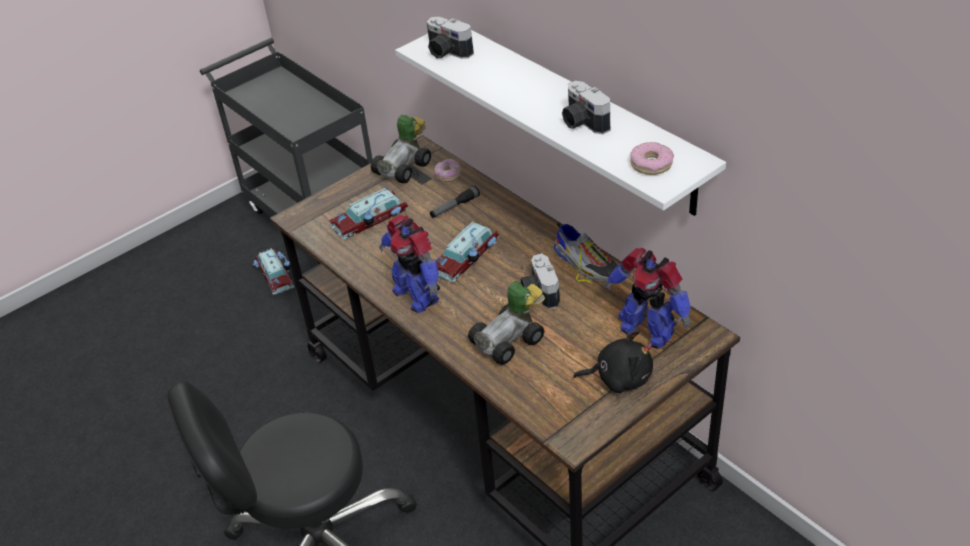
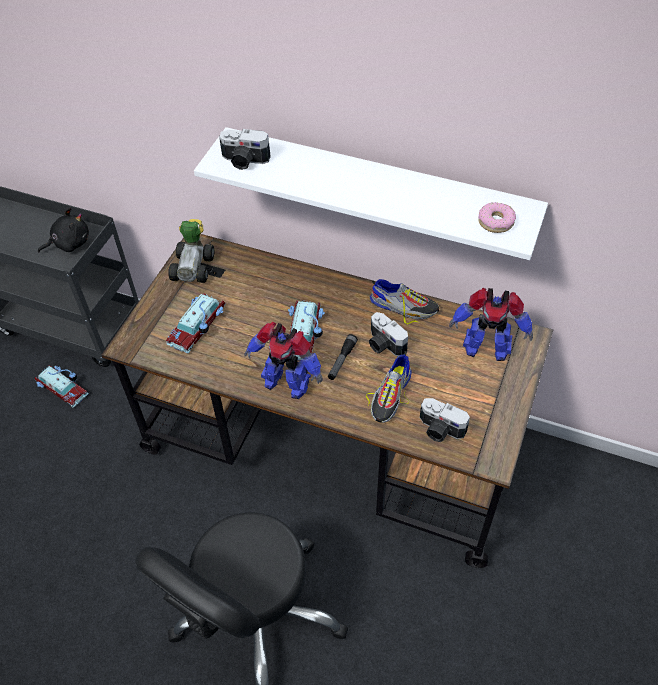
camera: 30 degrees left, 10 degrees up
(448, 175) = (237, 262): donut -> none
(454, 207) = (263, 290): flashlight -> flashlight (342, 360)
(511, 340) = (391, 395): toy car -> shoe
(582, 122) = (413, 199): camera -> camera (440, 430)
(619, 377) = (492, 396): black plush toy -> black plush toy (69, 243)

